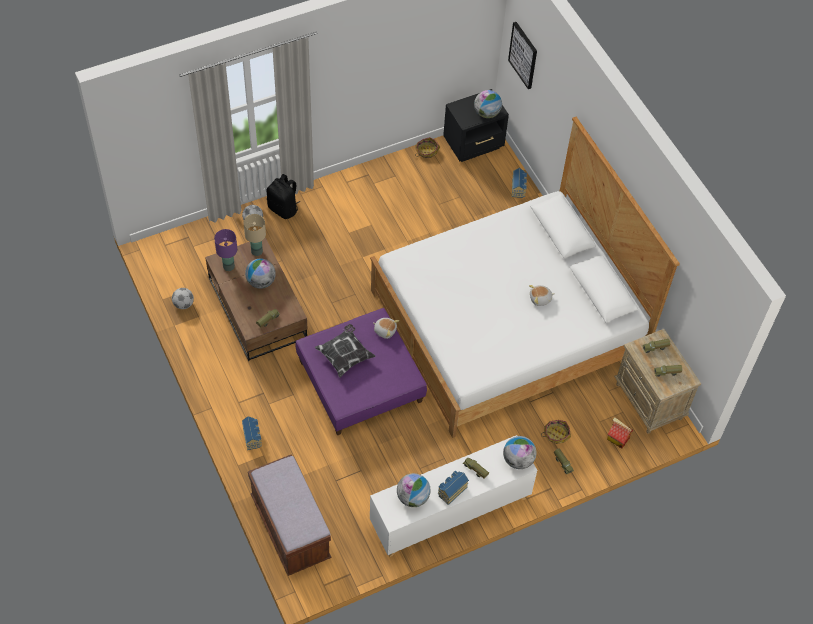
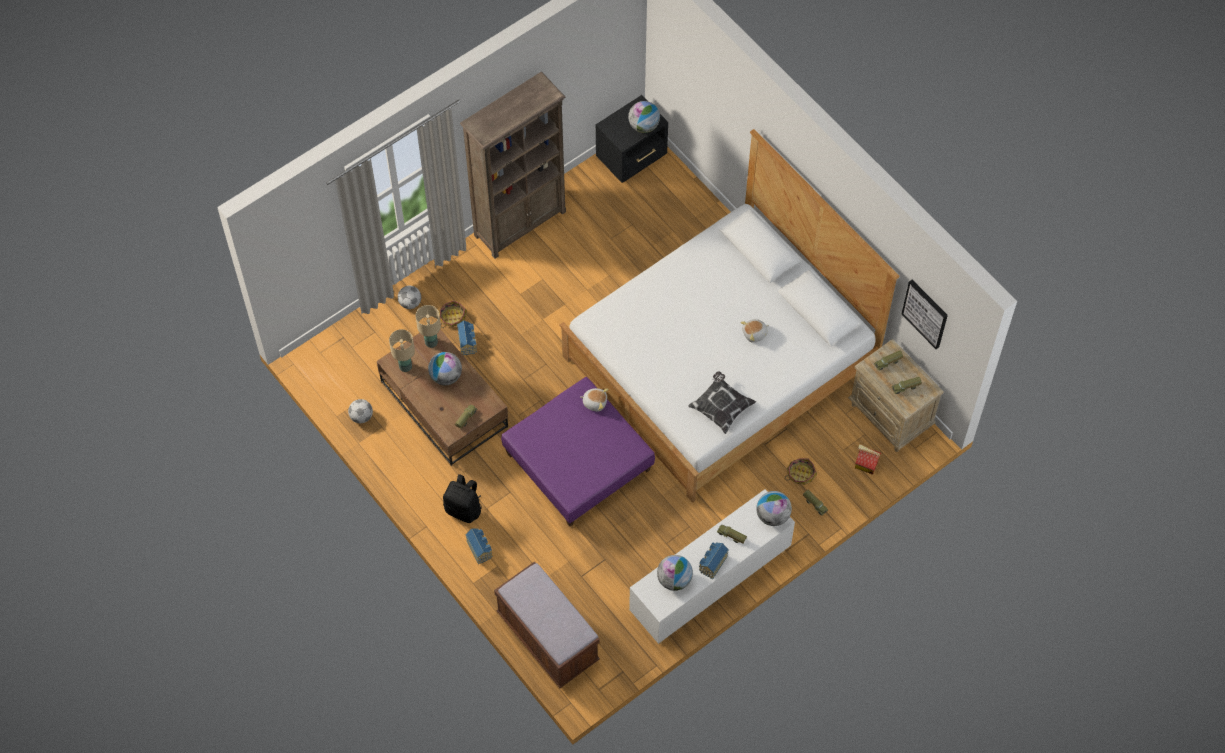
camera: 10 degrees left, 5 degrees up
(228, 266) = (405, 366): purple table lamp -> beige table lamp
(284, 209) = (440, 281): black backpack -> black backpack (464, 509)
(345, 356) = (559, 440): pillow -> pillow (721, 407)
(365, 177) = (520, 223): none -> brown bookcase
(426, 151) = (581, 177): basket -> basket (452, 317)
(519, 188) = (694, 200): toy house -> toy house (468, 342)
(523, 55) = (677, 62): picture -> picture (925, 313)

